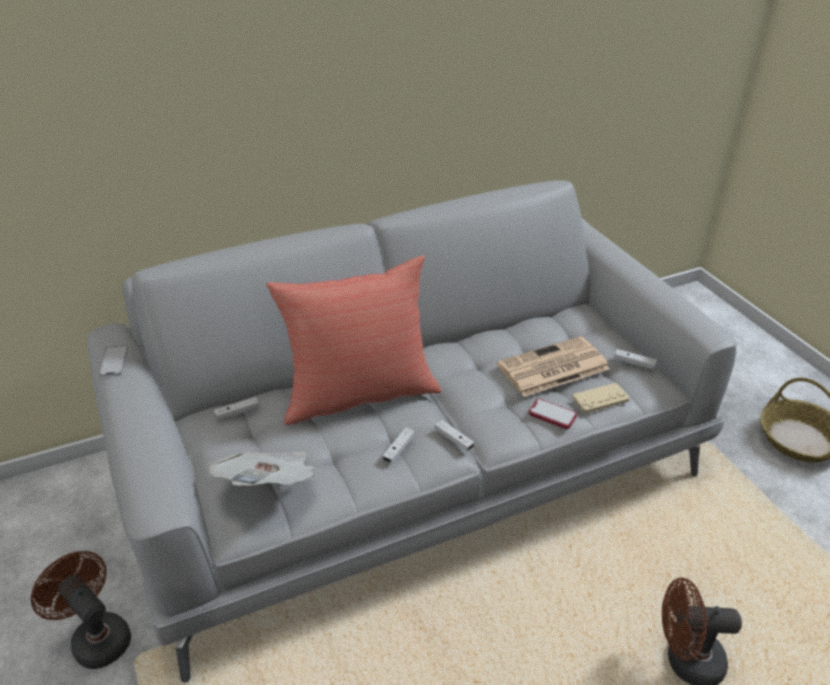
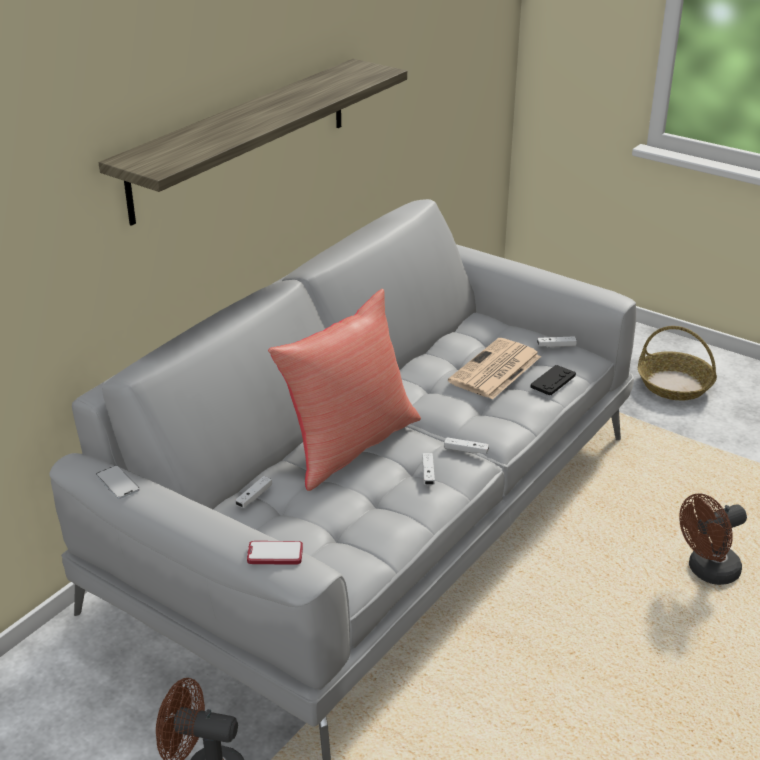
camera: 30 degrees left, 5 degrees down
(270, 485) = (347, 539): newspaper -> none
(349, 78) = (242, 138): none -> shelf
(552, 415) = (527, 405): phone -> phone (275, 554)
(600, 399) = (553, 381): beige game controller -> black game controller

